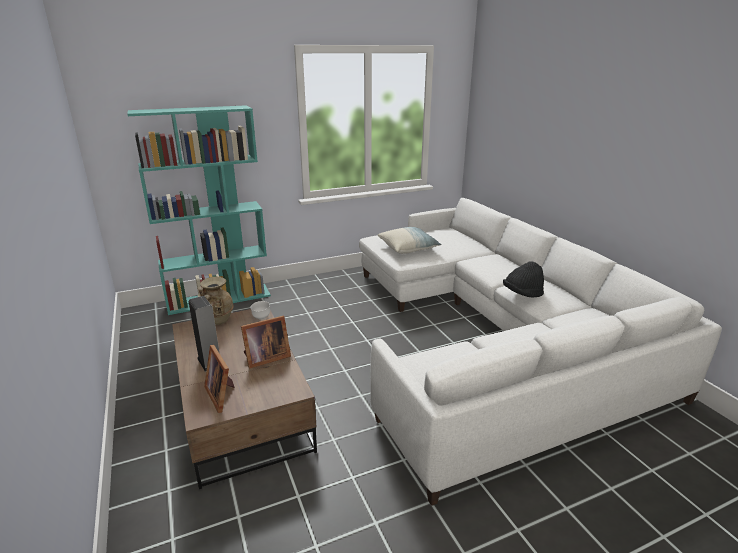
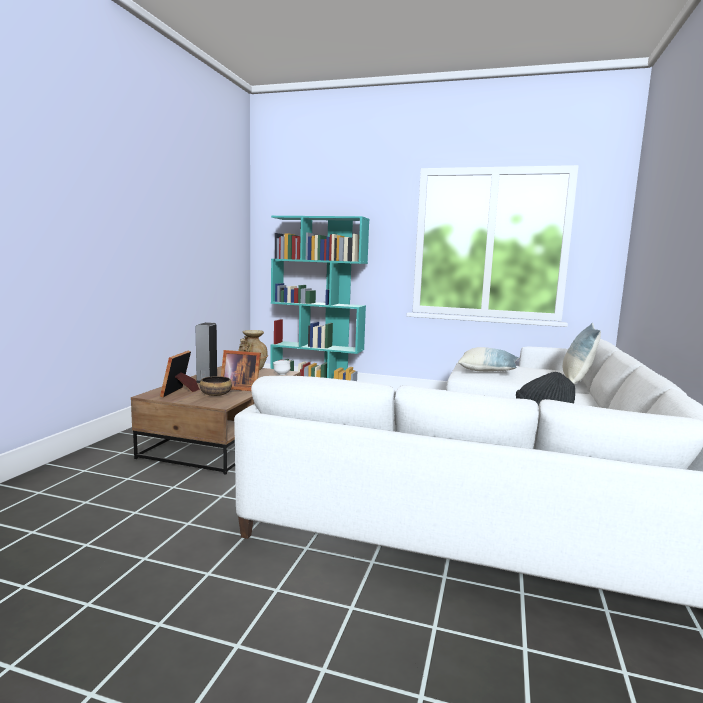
camera: 40 degrees right, 15 degrees down
(263, 379) = (215, 394): none -> bowl
(472, 241) = (576, 381): none -> pillow

